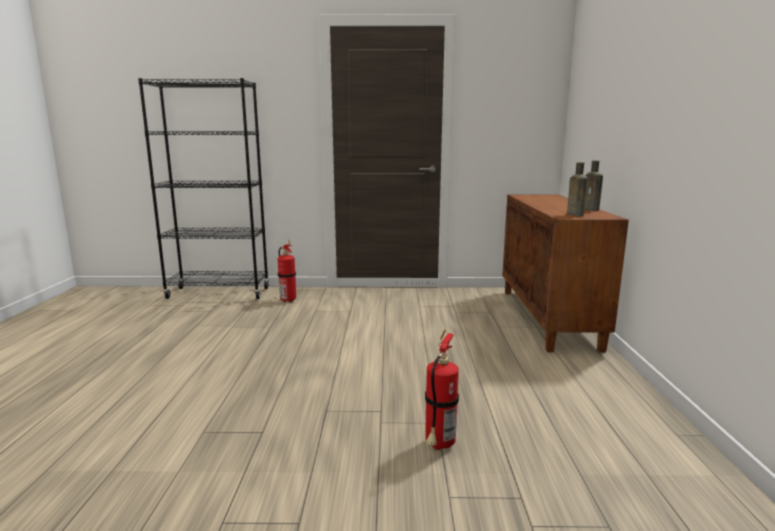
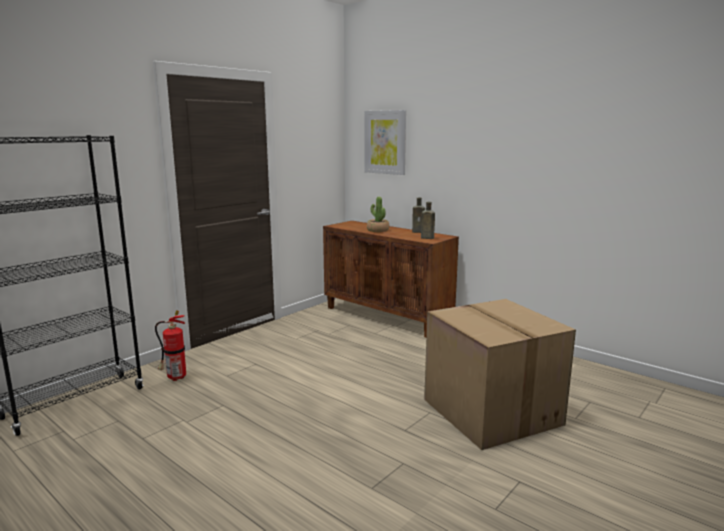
camera: 50 degrees left, 0 degrees up
(439, 446) = (489, 411): fire extinguisher -> cardboard box
(547, 203) = (377, 230): none -> potted plant
(592, 88) = (385, 142): none -> picture

